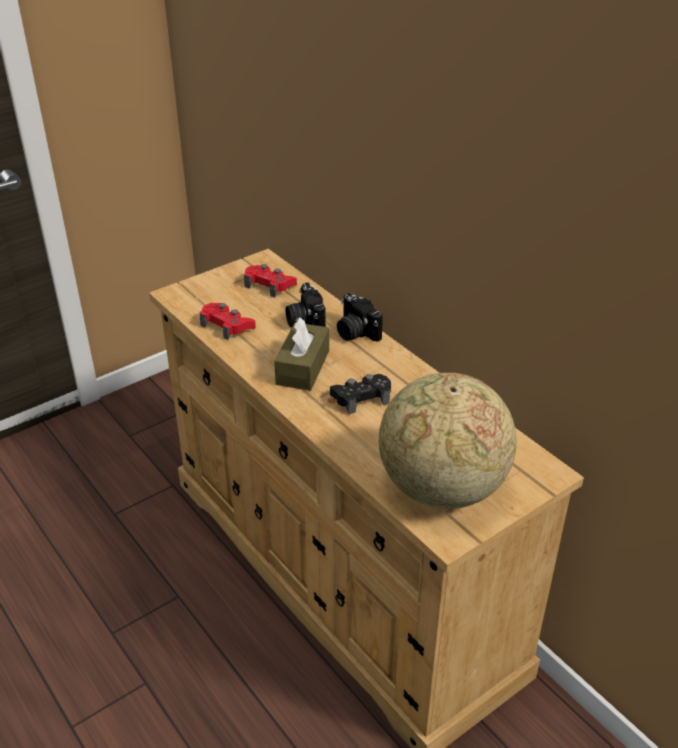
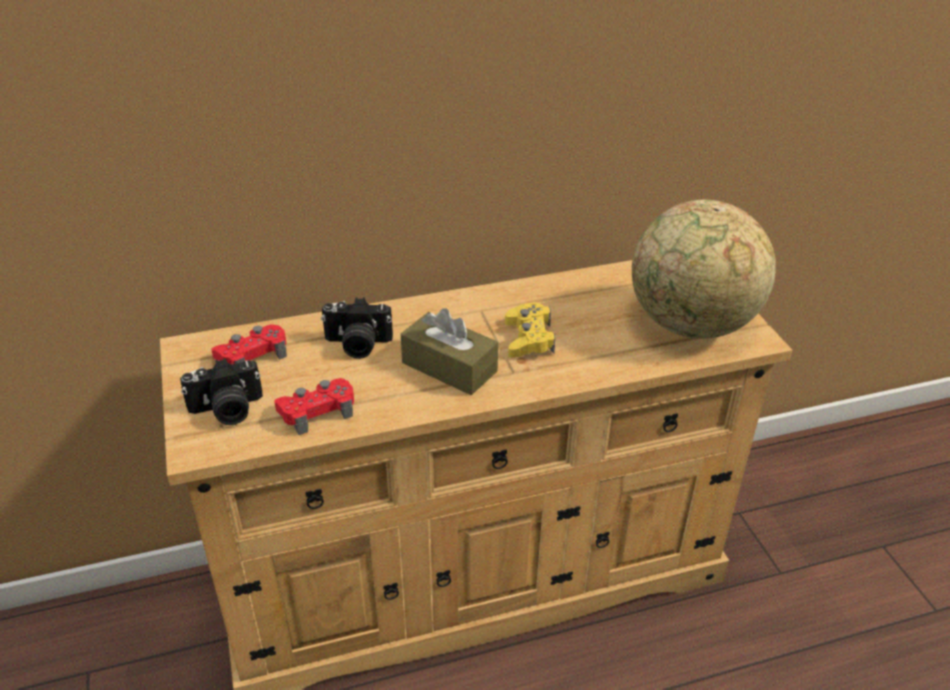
camera: 70 degrees left, 0 degrees up
(355, 332) = (406, 314): camera -> camera (227, 410)
(361, 398) = (529, 338): black game controller -> yellow game controller

